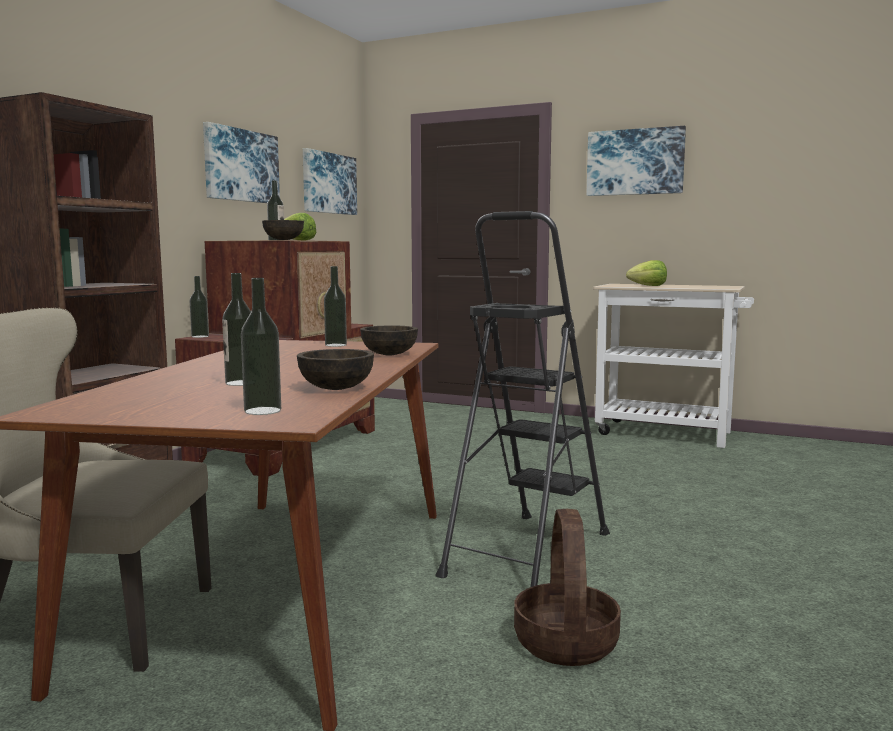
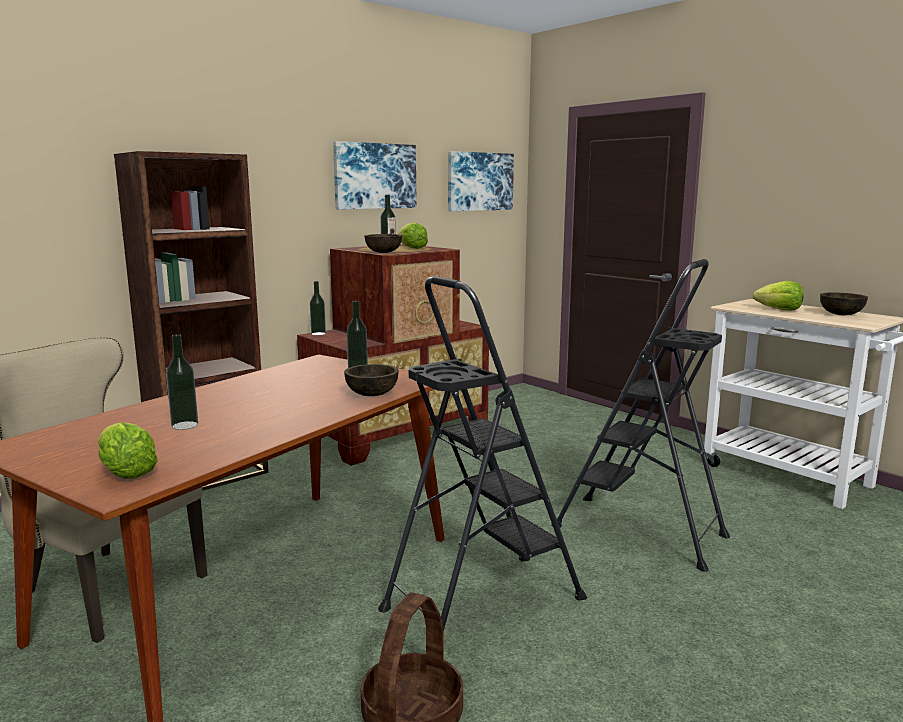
camera: 25 degrees right, 5 degrees up
(262, 411) = (126, 472): bottle -> lettuce
(335, 388) = (232, 446): brown bowl -> brown bowl (841, 314)
(599, 483) = (641, 531): none -> step ladder
(635, 162) = (791, 162): picture -> none

